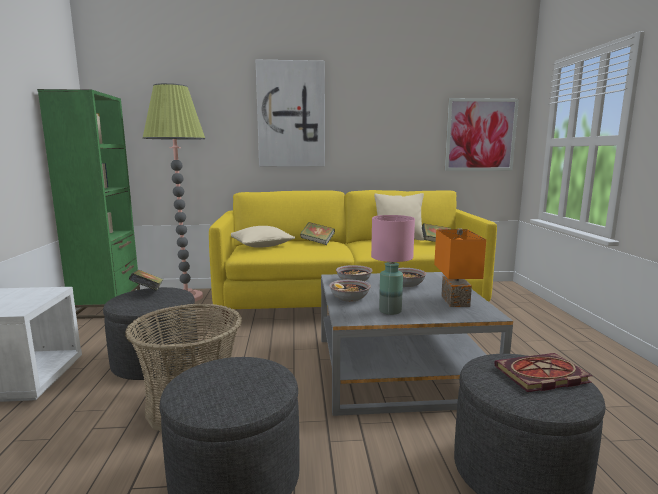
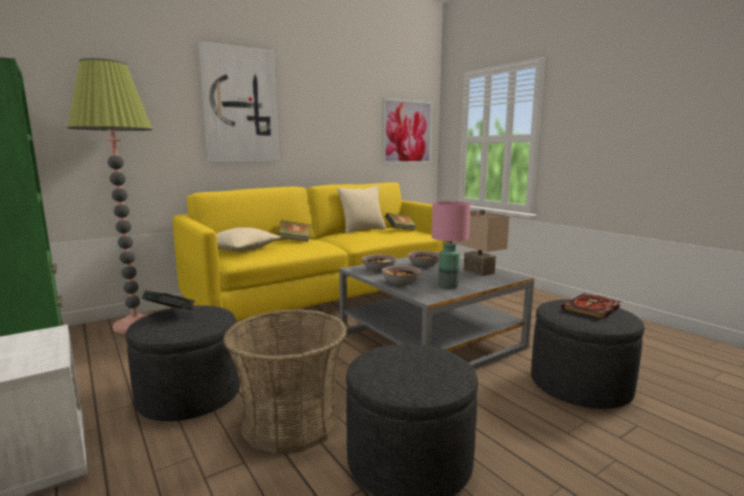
camera: 30 degrees left, 0 degrees up
(457, 301) = (480, 271): orange table lamp -> beige table lamp

